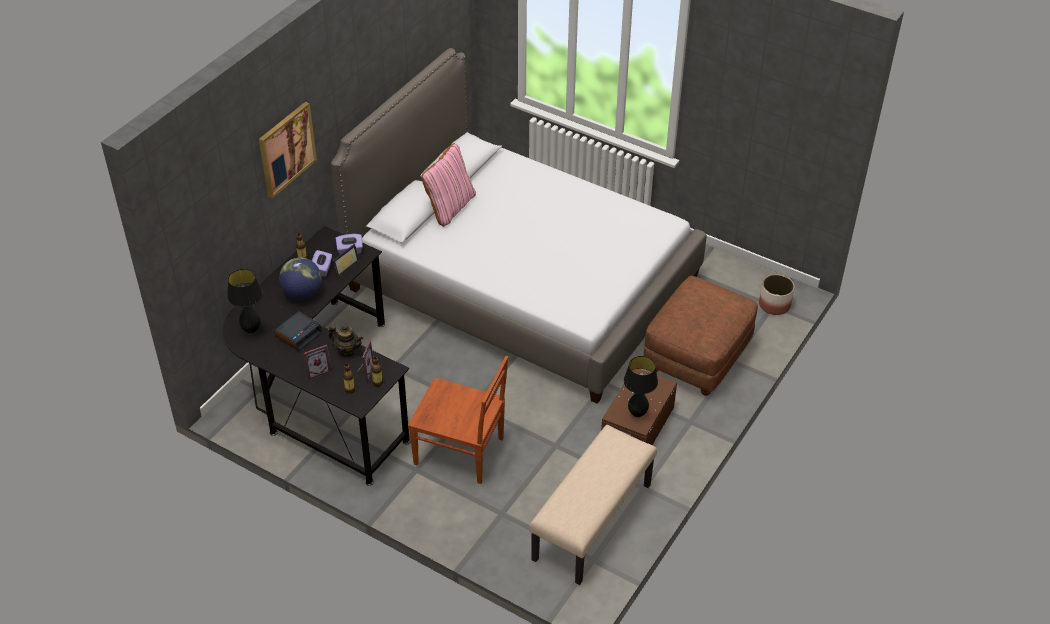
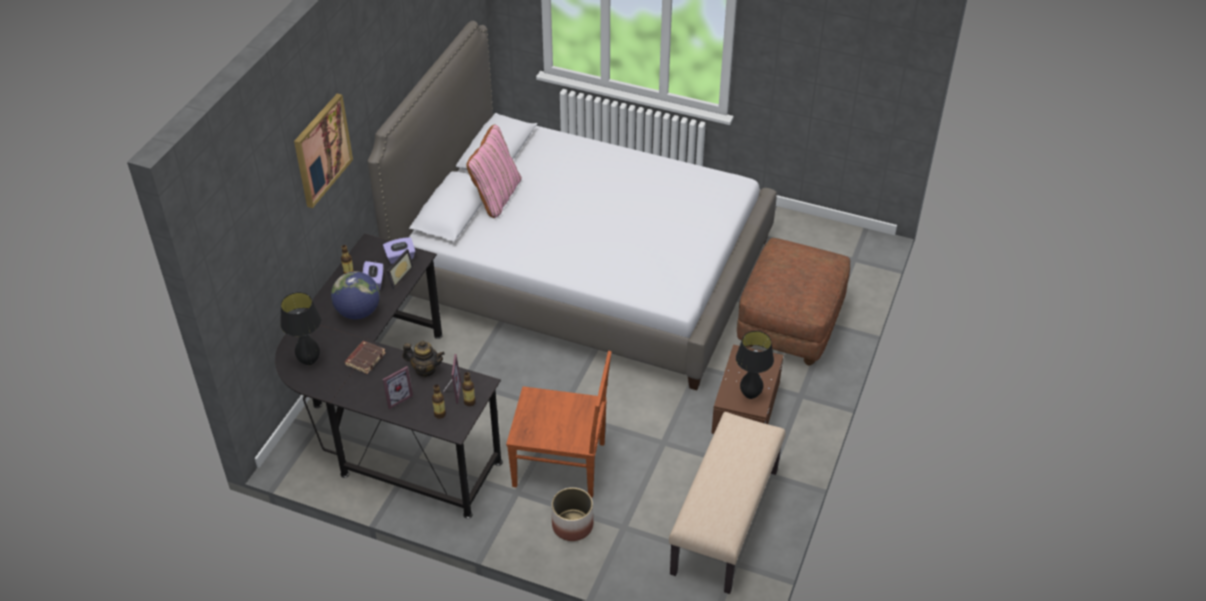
camera: 10 degrees left, 0 degrees up
(298, 334) = (365, 359): alarm clock -> brown book
(774, 305) = (855, 258): planter -> planter (572, 525)

